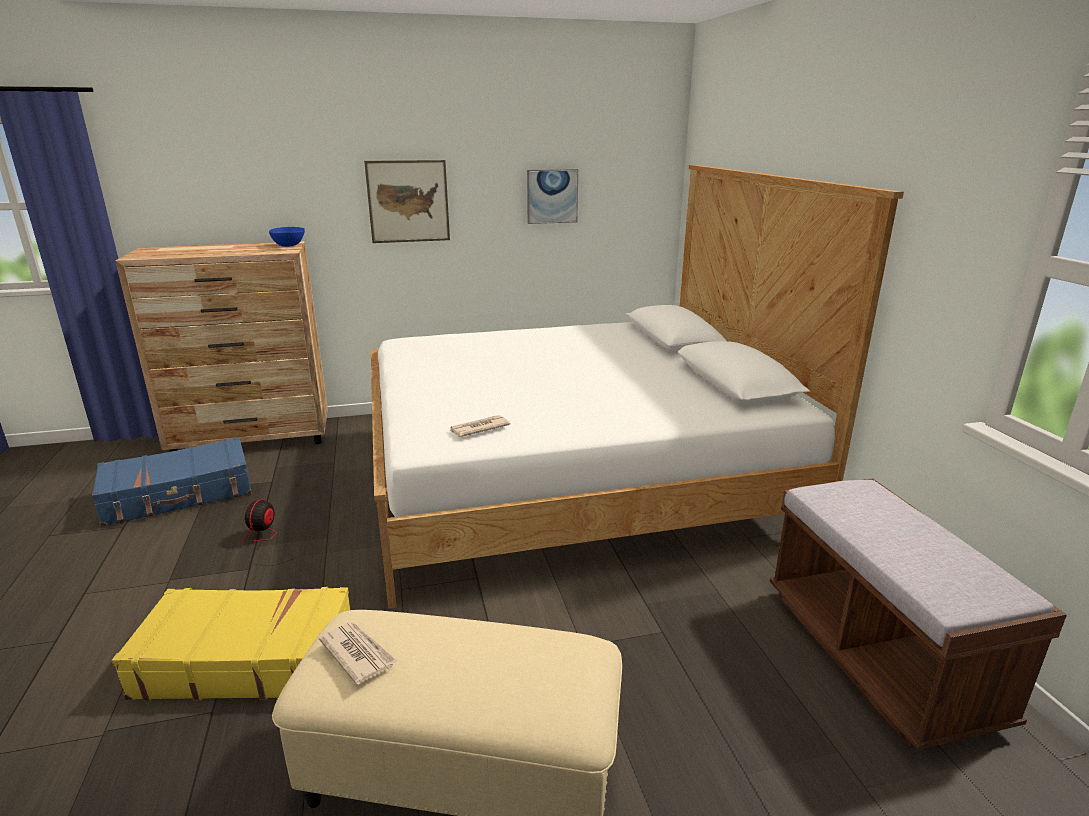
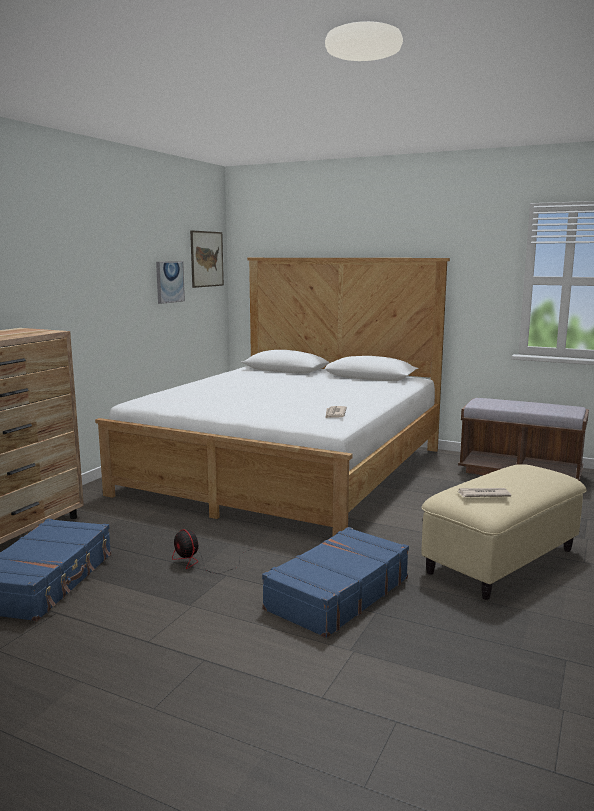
camera: 50 degrees left, 10 degrees down
(247, 659) = (336, 594): yellow suitcase -> blue suitcase
(289, 245) = (28, 329): blue bowl -> none
(408, 201) = (89, 288): picture -> picture (207, 259)

